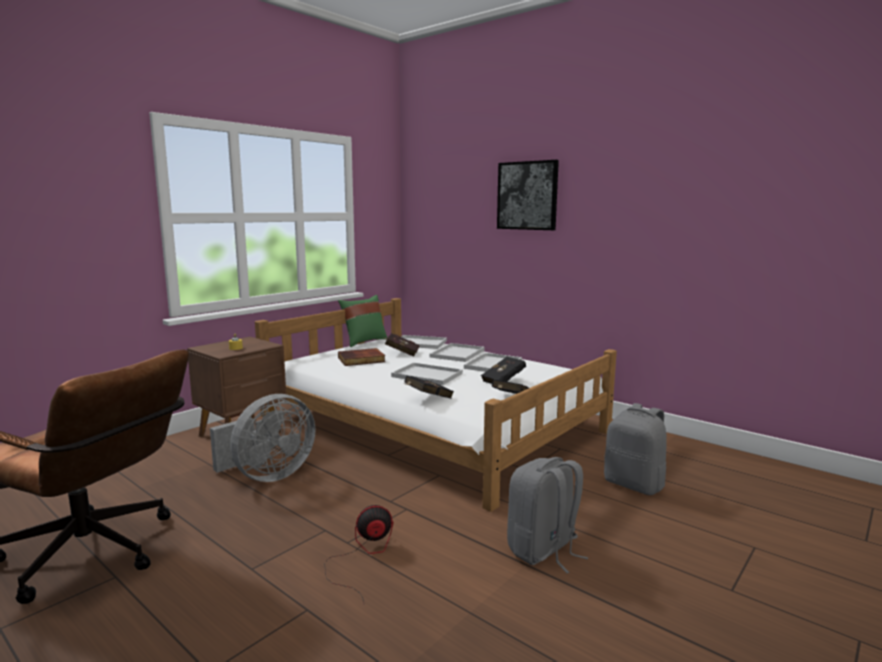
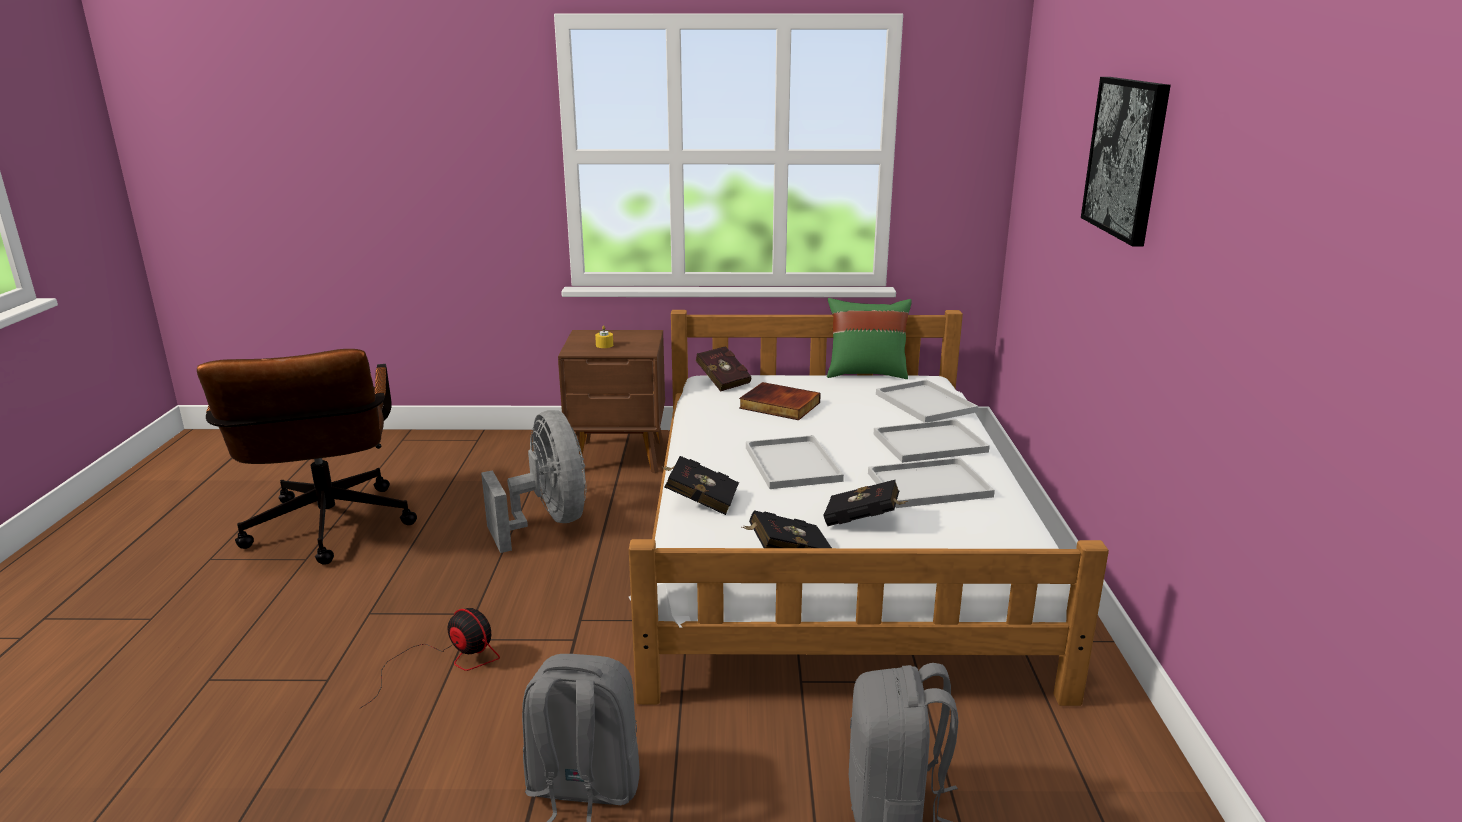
camera: 50 degrees right, 10 degrees up
(268, 475) = (548, 522): grey fan -> grey fan turned 120 degrees counterclockwise
(401, 353) = (854, 412): red book -> red book (722, 381)

